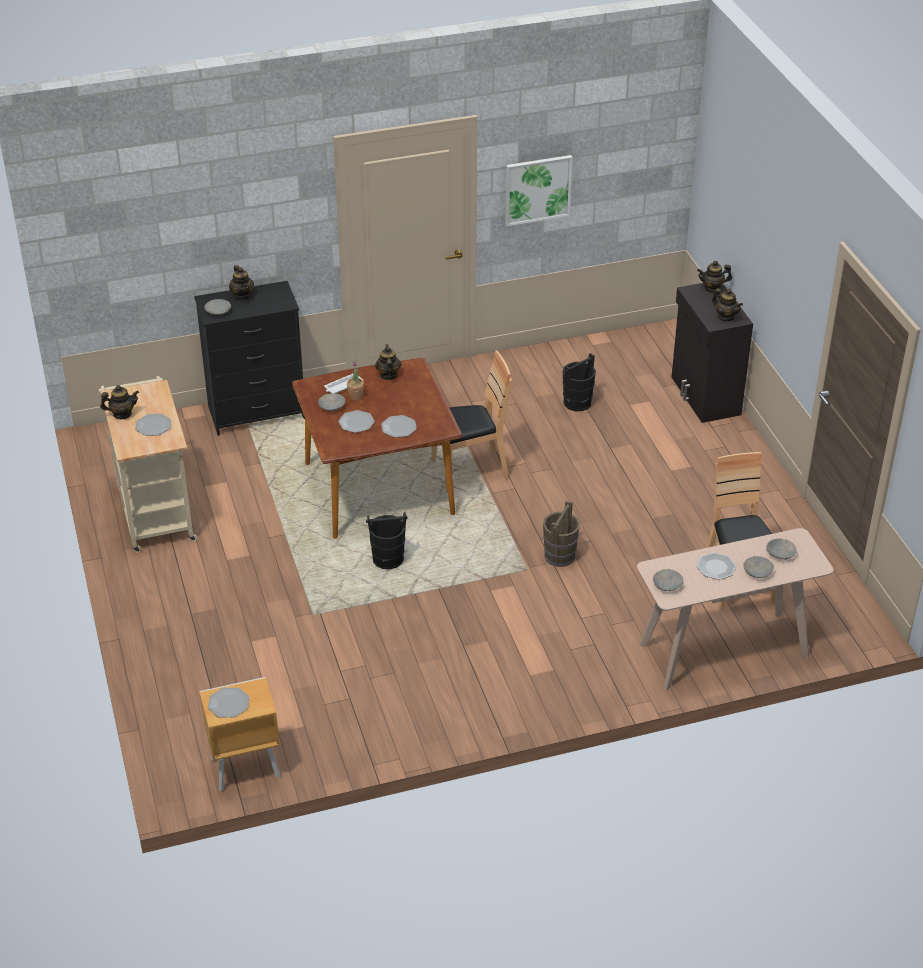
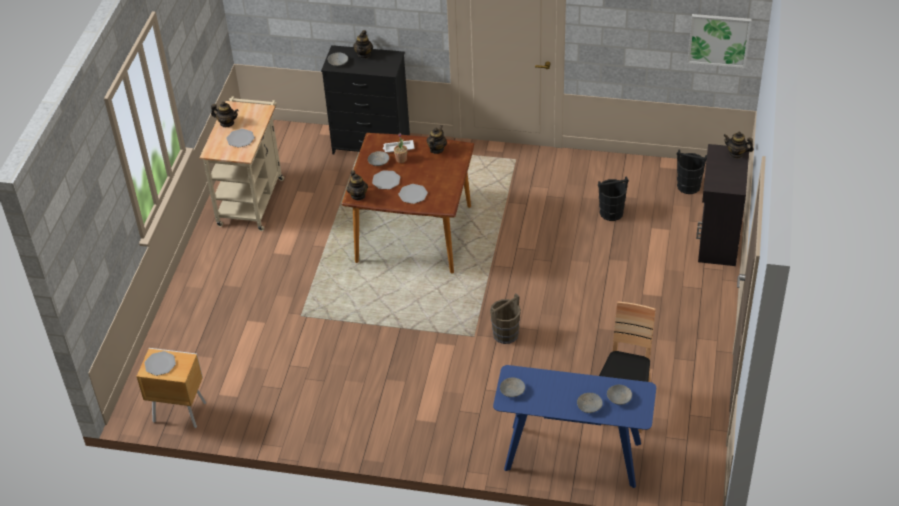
camera: 30 degrees right, 5 degrees up
(387, 559) = (381, 292): black bucket -> black bucket (688, 186)
(469, 471) = (488, 242): brown chair -> none
(537, 189) = (619, 30): picture -> picture (719, 40)
(716, 567) = (560, 390): plate -> none
(724, 650) = (572, 456): beige console table -> blue console table
(725, 317) = (727, 182): teapot -> teapot (358, 195)

